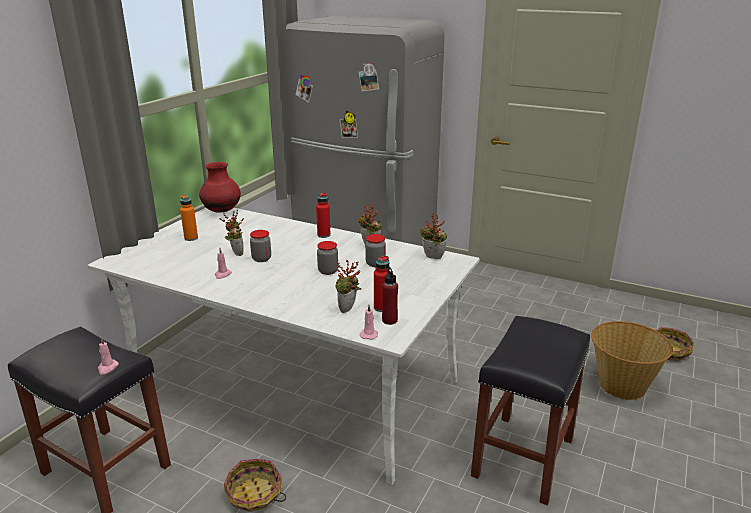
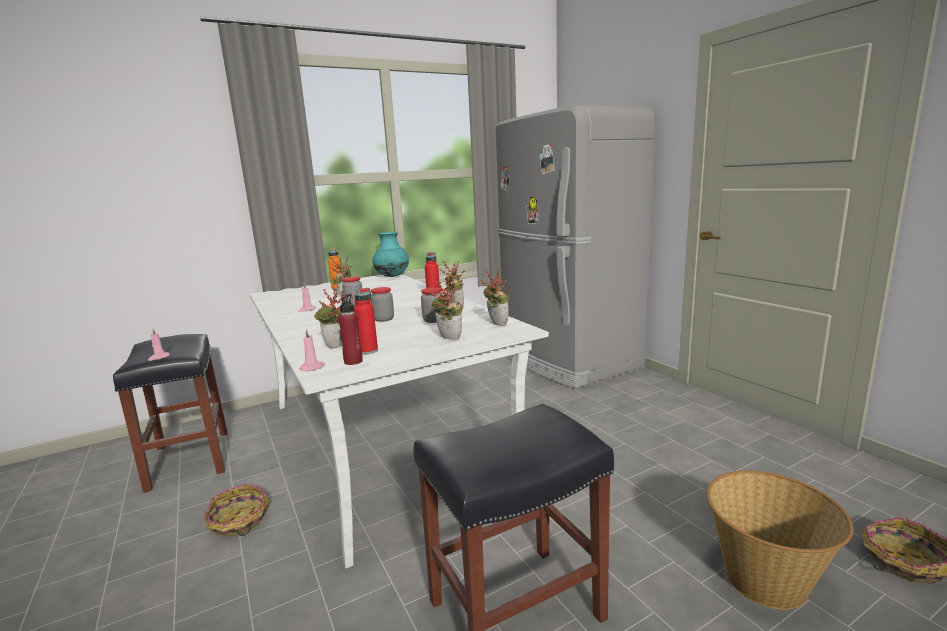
camera: 35 degrees right, 10 degrees down
(222, 211) = (392, 276): red vase -> turquoise vase
(420, 280) = (447, 338): none -> potted plant

